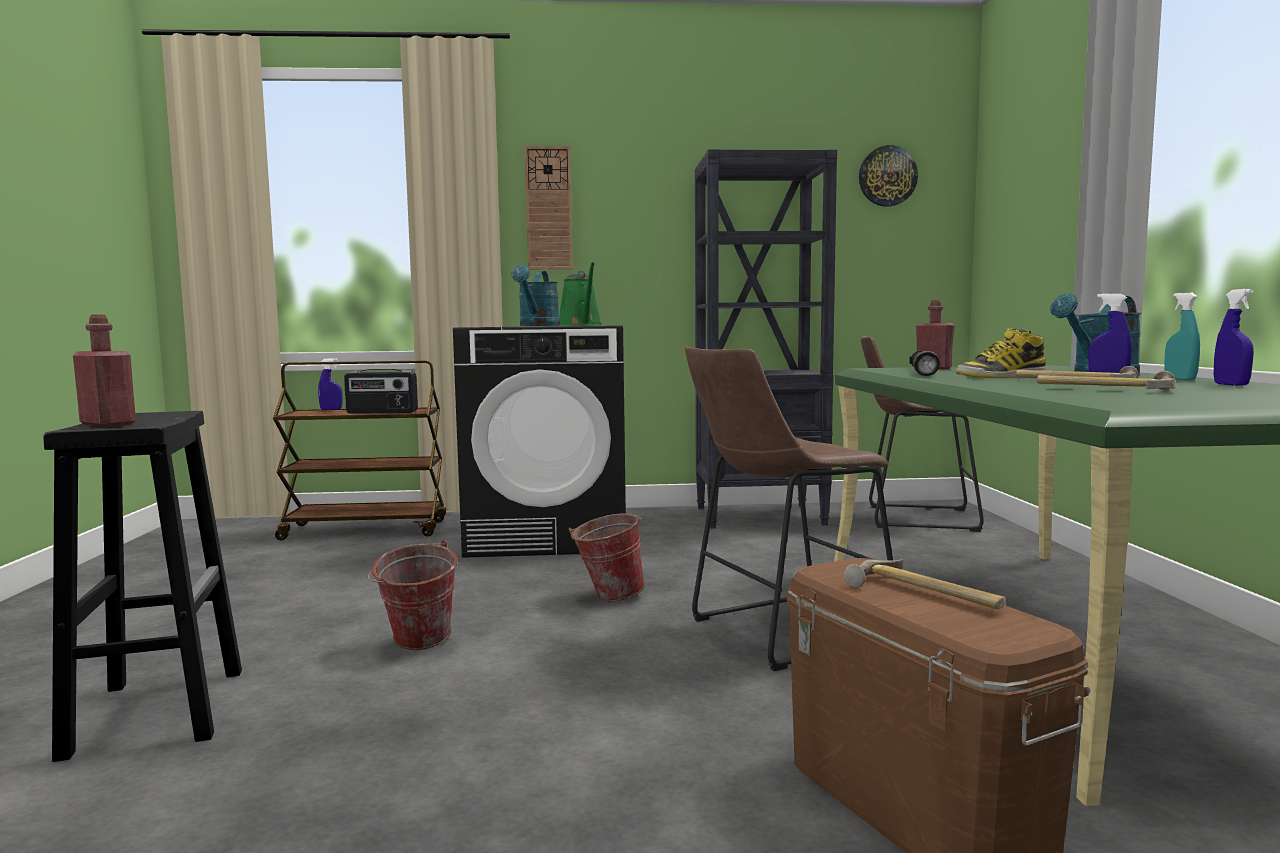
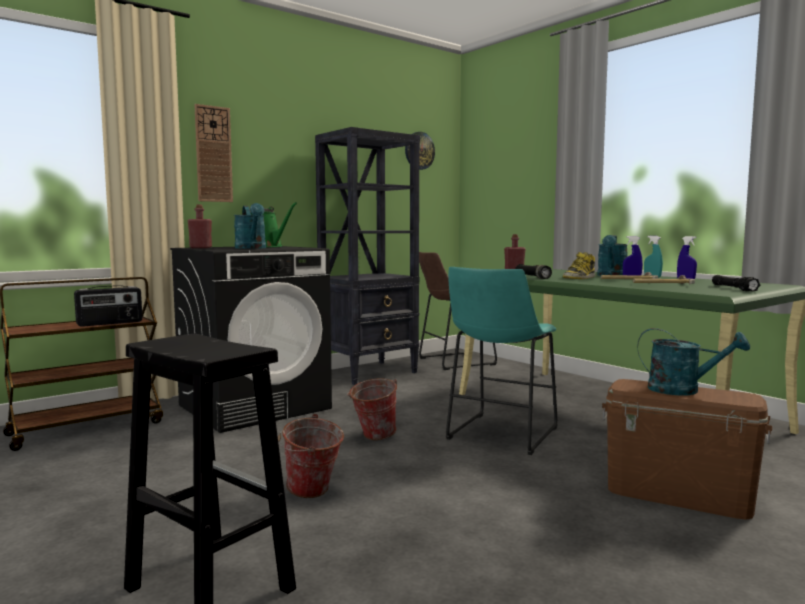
camera: 35 degrees left, 0 degrees up
(108, 424) = (214, 351): red bottle -> red bottle (200, 247)
(331, 409) = (43, 324): blue spray bottle -> none
(781, 632) = (499, 435): brown stool -> turquoise stool
(923, 595) = (683, 390): hammer -> turquoise watering can
(1231, 401) = (733, 288): none -> black flashlight

